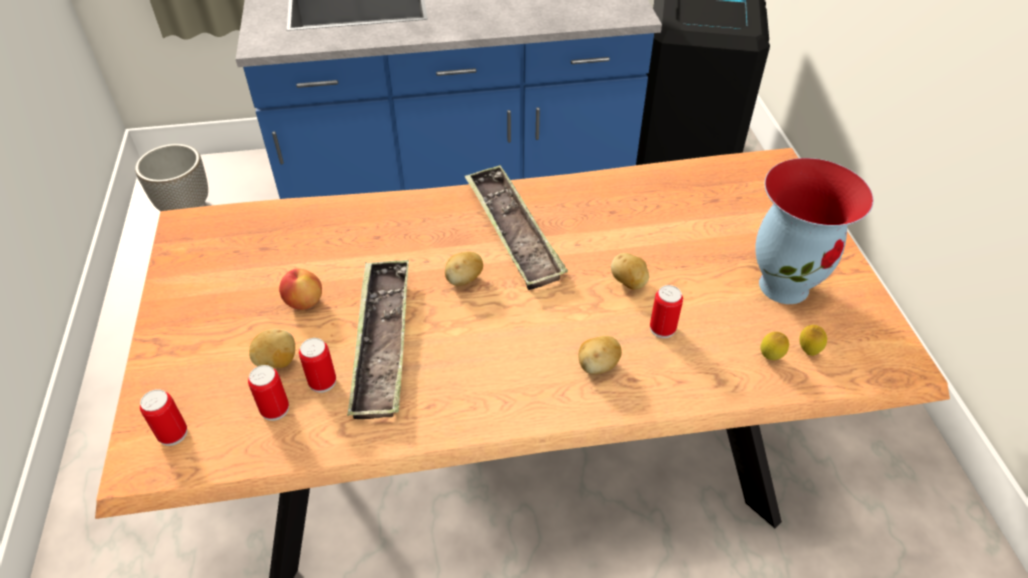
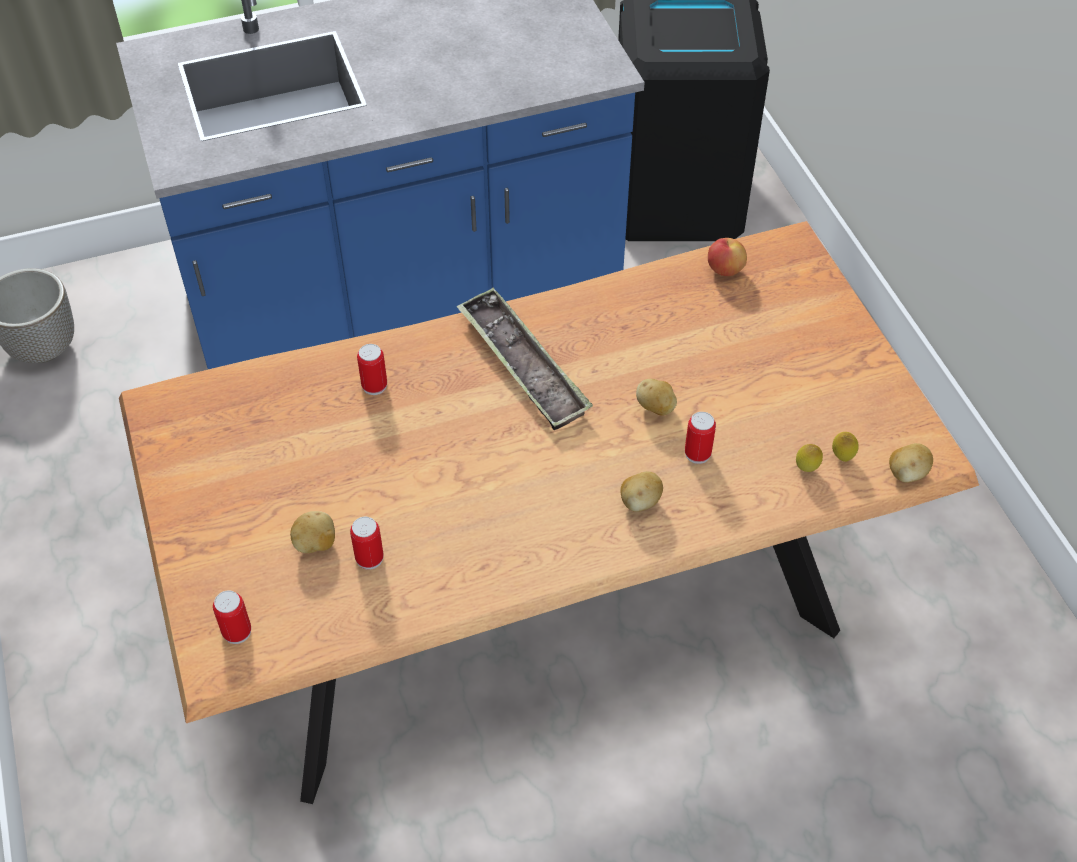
camera: 10 degrees left, 5 degrees up
(275, 409) = (330, 592): can -> can (374, 385)
(304, 302) = (322, 476): apple -> apple (724, 270)
(382, 342) = (417, 508): tray -> none
(464, 280) = (484, 428): potato -> potato (907, 473)
(784, 285) = (813, 388): vase -> none

